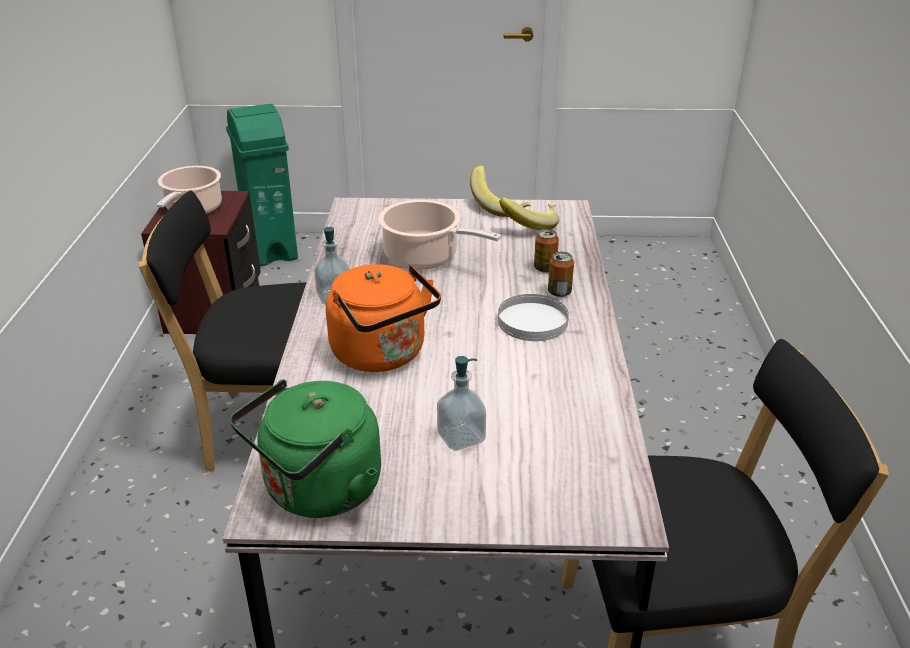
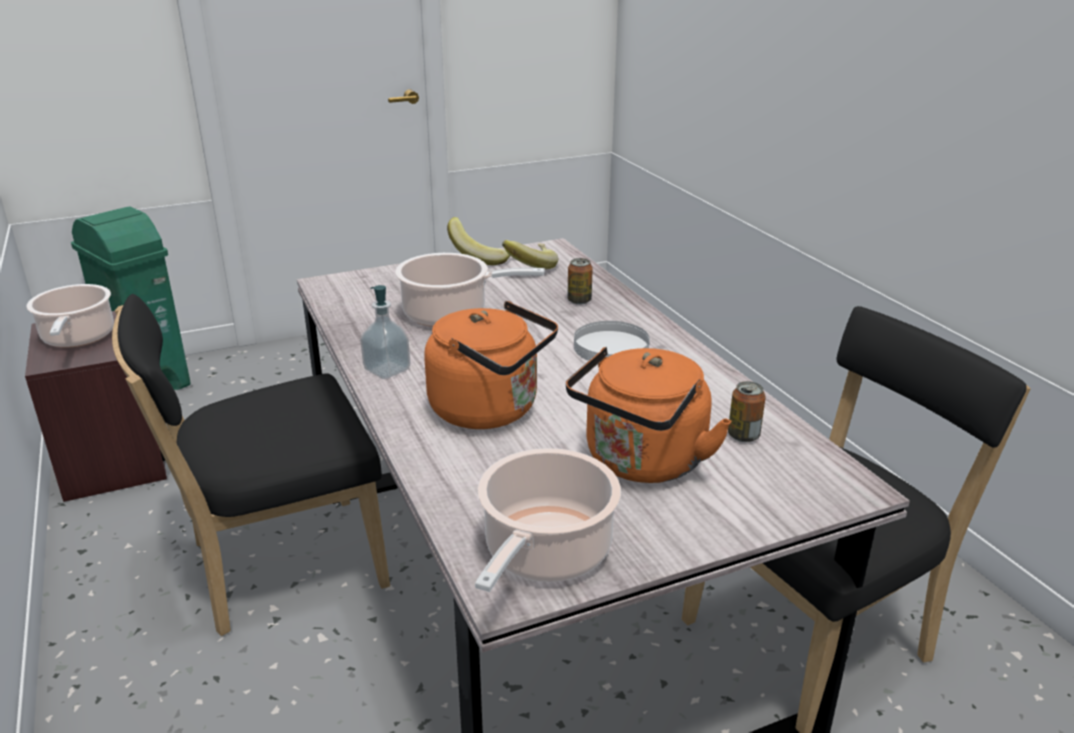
camera: 25 degrees left, 5 degrees down
(318, 491) = (544, 554): green kettle -> cooking pot
(461, 437) = (641, 463): soap dispenser -> orange kettle
(559, 292) = (612, 318): can -> can (743, 436)

